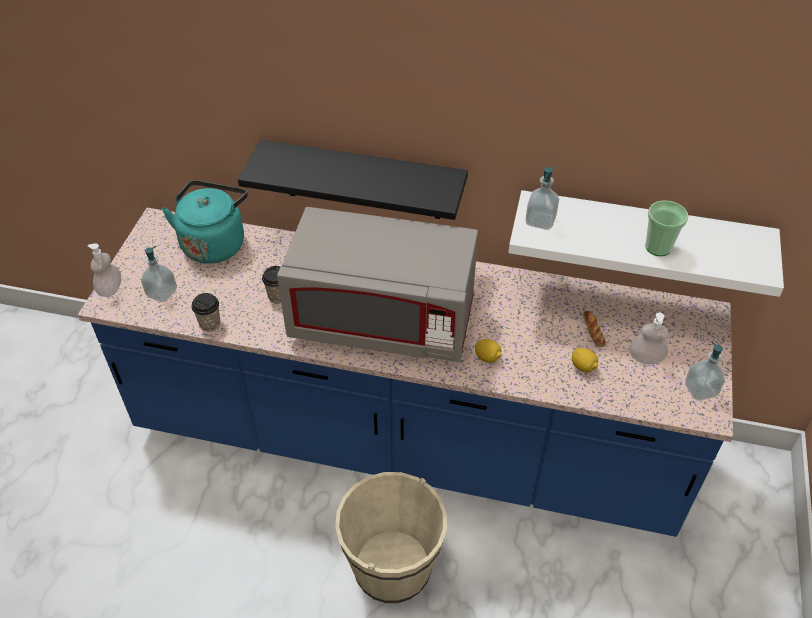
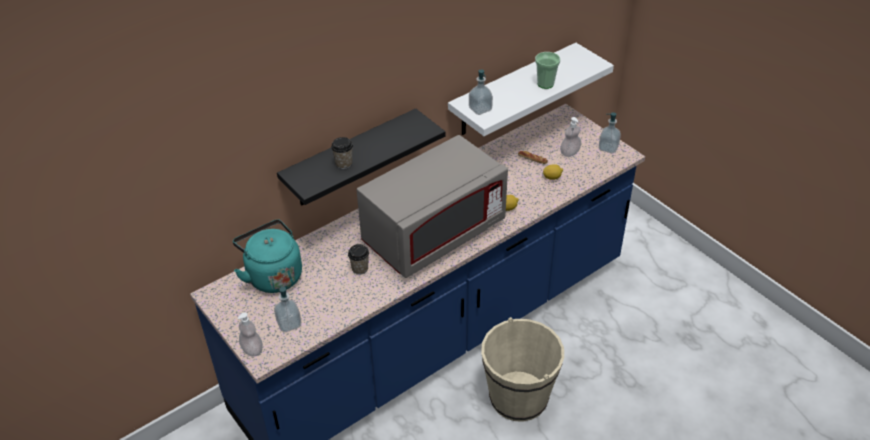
camera: 50 degrees left, 5 degrees down
(210, 324) = (346, 313): cup -> cup (344, 164)

